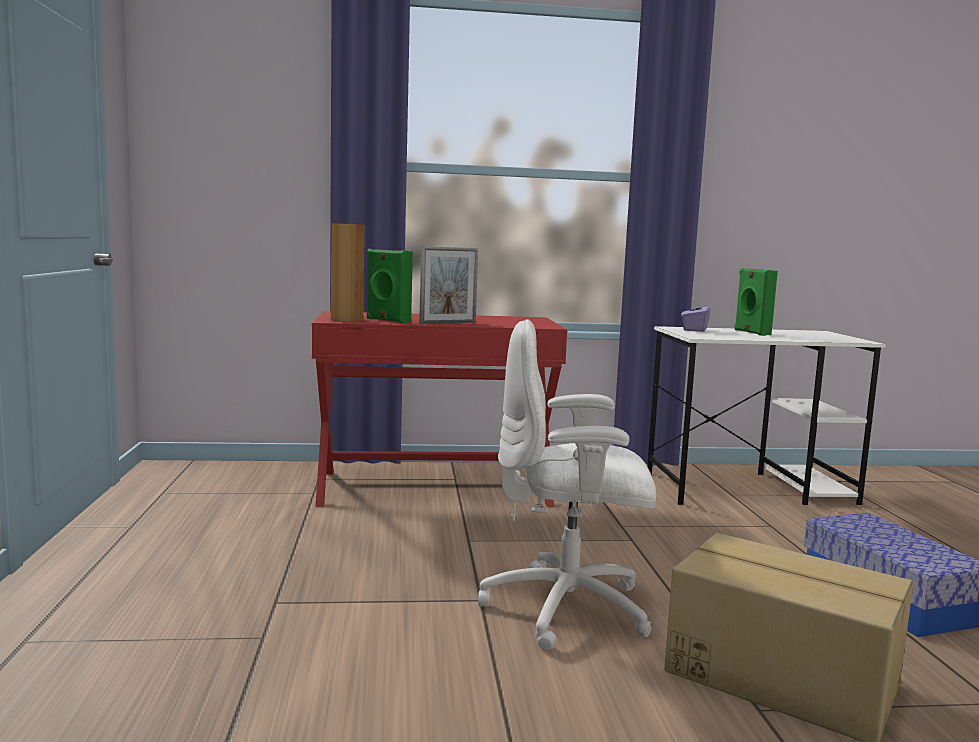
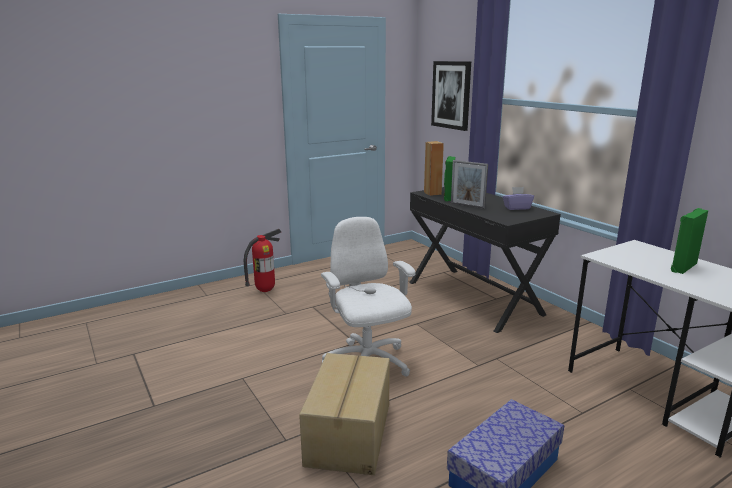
camera: 65 degrees right, 10 degrees up
(93, 636) = (265, 290): none -> fire extinguisher
(251, 157) = (451, 95): none -> picture
(434, 488) = (474, 297): red desk -> black desk
(694, 330) = (642, 251): purple tissue box -> purple tissue box (517, 208)

